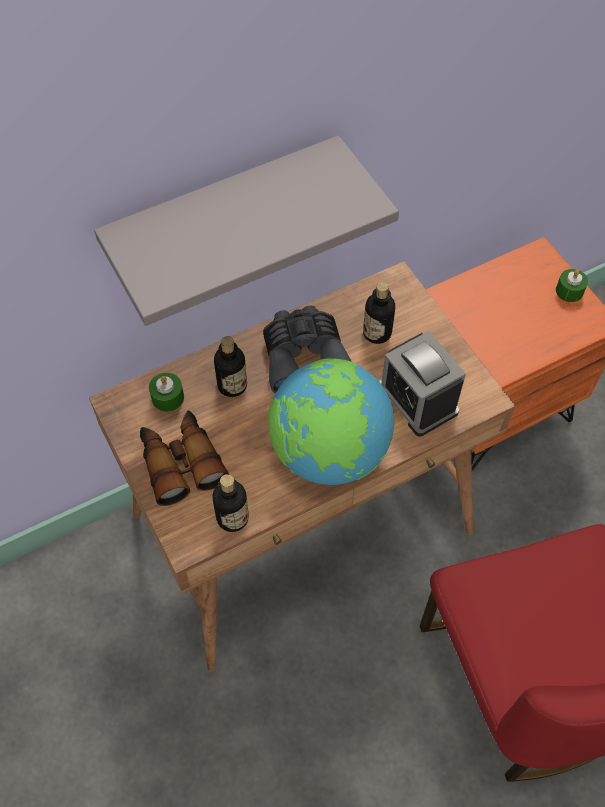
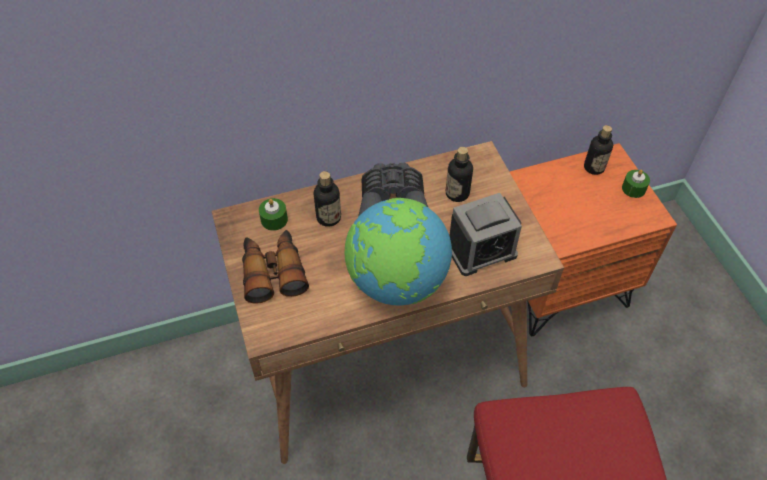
camera: 10 degrees right, 5 degrees down
(224, 216) = (336, 72): grey shelf -> none
(232, 518) = (305, 321): bottle -> bottle (594, 167)
(418, 399) = (481, 250): alarm clock -> alarm clock turned 90 degrees counterclockwise

